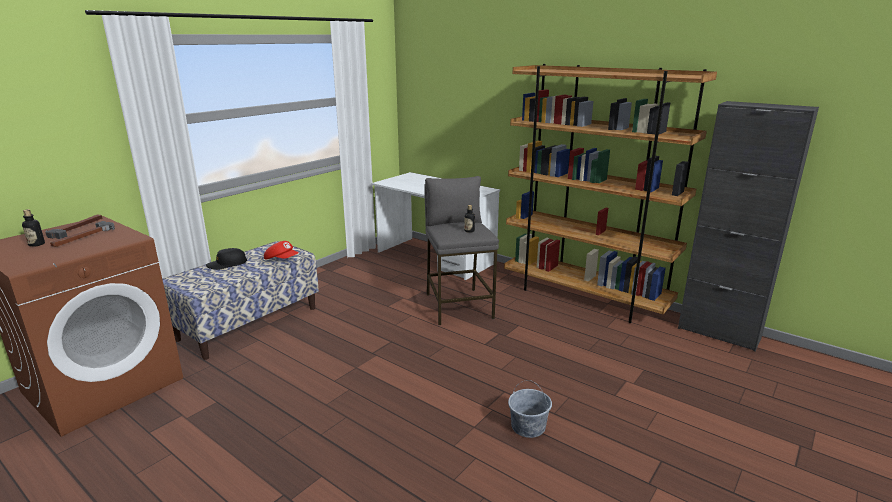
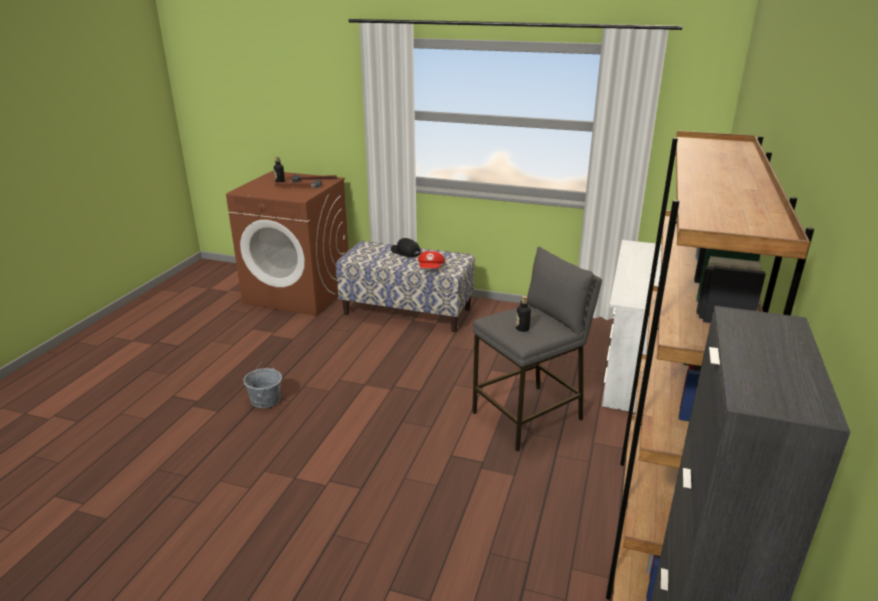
camera: 70 degrees right, 5 degrees up
(528, 426) = (304, 516): grey bucket -> grey bucket (266, 400)

